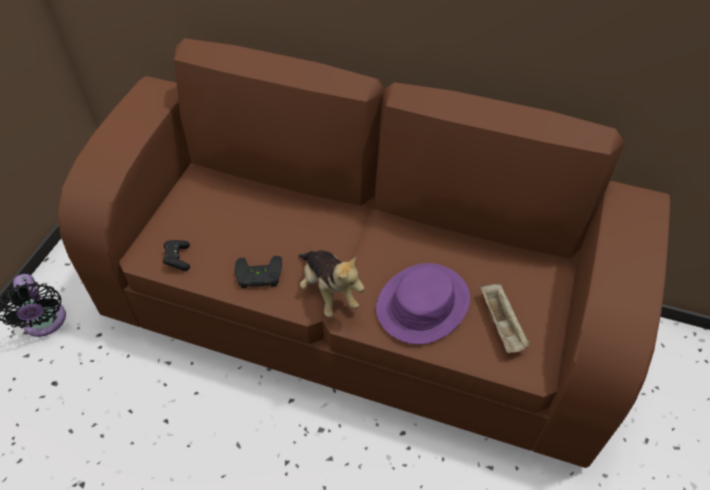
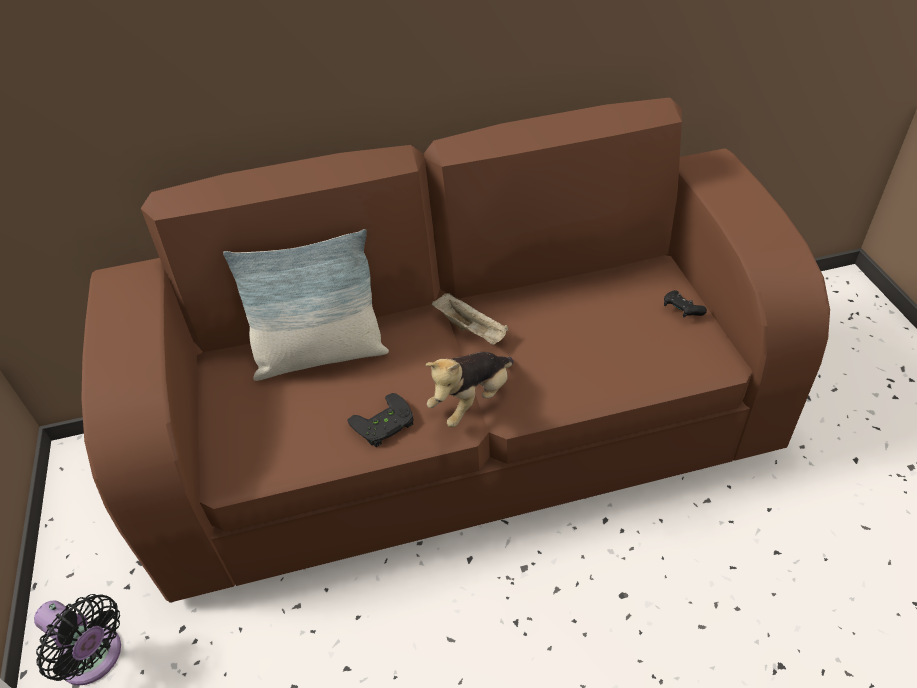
camera: 30 degrees left, 5 degrees down
(178, 259) = (274, 458): black game controller -> black game controller (681, 310)
(260, 204) = (320, 355): none -> pillow
(328, 292) = (472, 400): plush toy -> plush toy turned 105 degrees clockwise
(422, 304) = (573, 361): purple hat -> none
(502, 325) = (660, 341): beige tray -> beige tray (471, 329)

